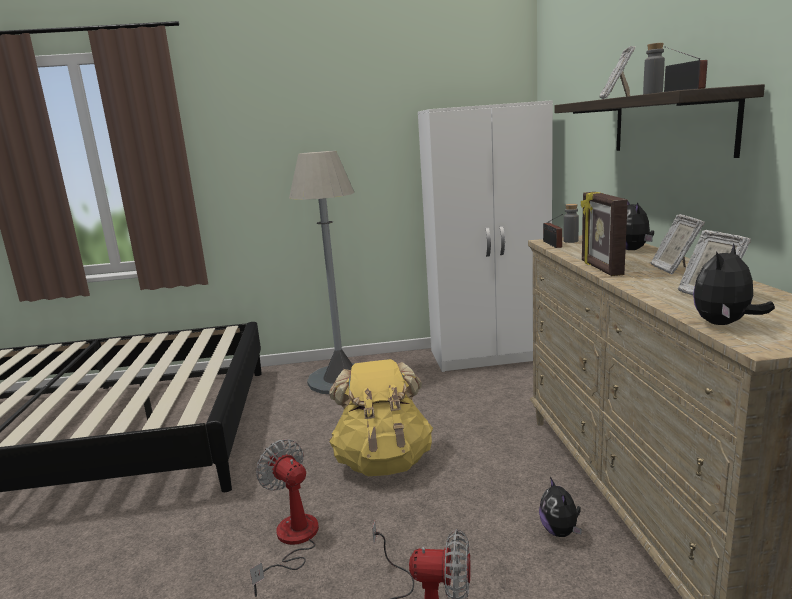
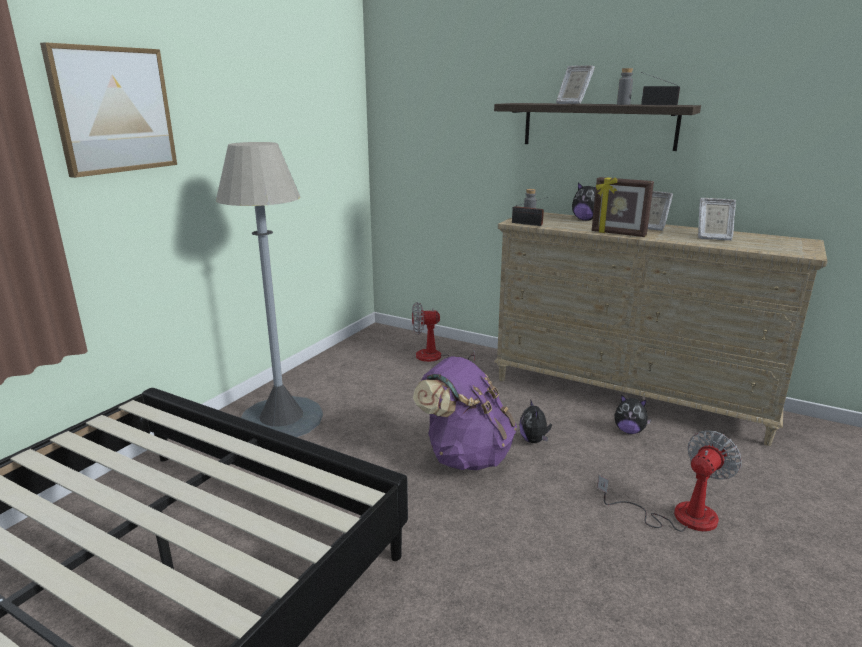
camera: 55 degrees left, 5 degrees up
(251, 130) = (113, 110): none -> picture
(291, 541) = (529, 543): fan -> fan (435, 359)
(383, 461) = (465, 456): yellow backpack -> purple backpack
(490, 355) = (371, 348): white wardrobe -> none
(724, 324) = (767, 249): plush toy -> plush toy (534, 440)

